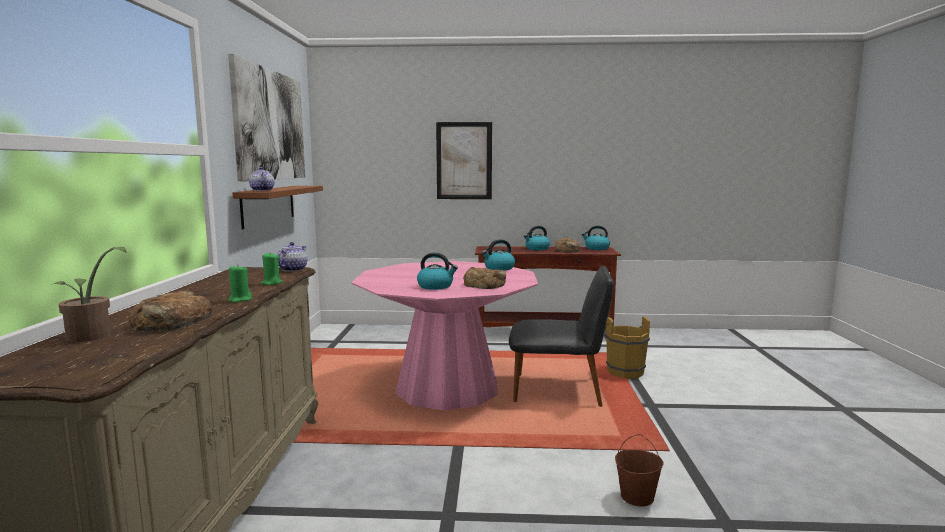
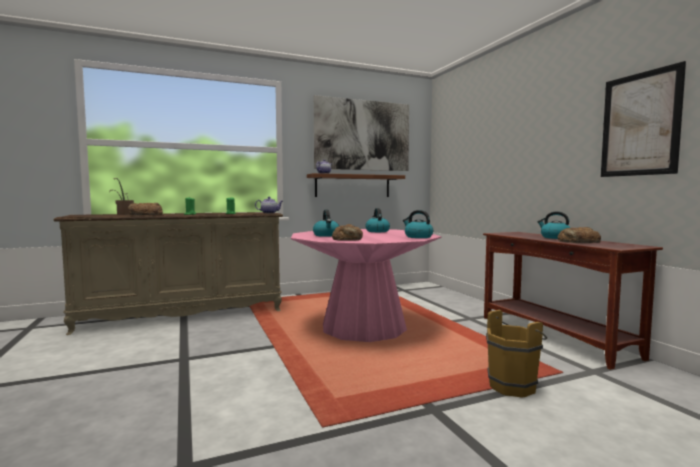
camera: 65 degrees right, 5 degrees down
(464, 161) = (513, 148): picture -> picture (640, 124)
(557, 390) = (410, 361): black chair -> none
(596, 248) = (626, 245): kettle -> kettle (377, 231)
(637, 497) = (223, 417): brown bucket -> none

